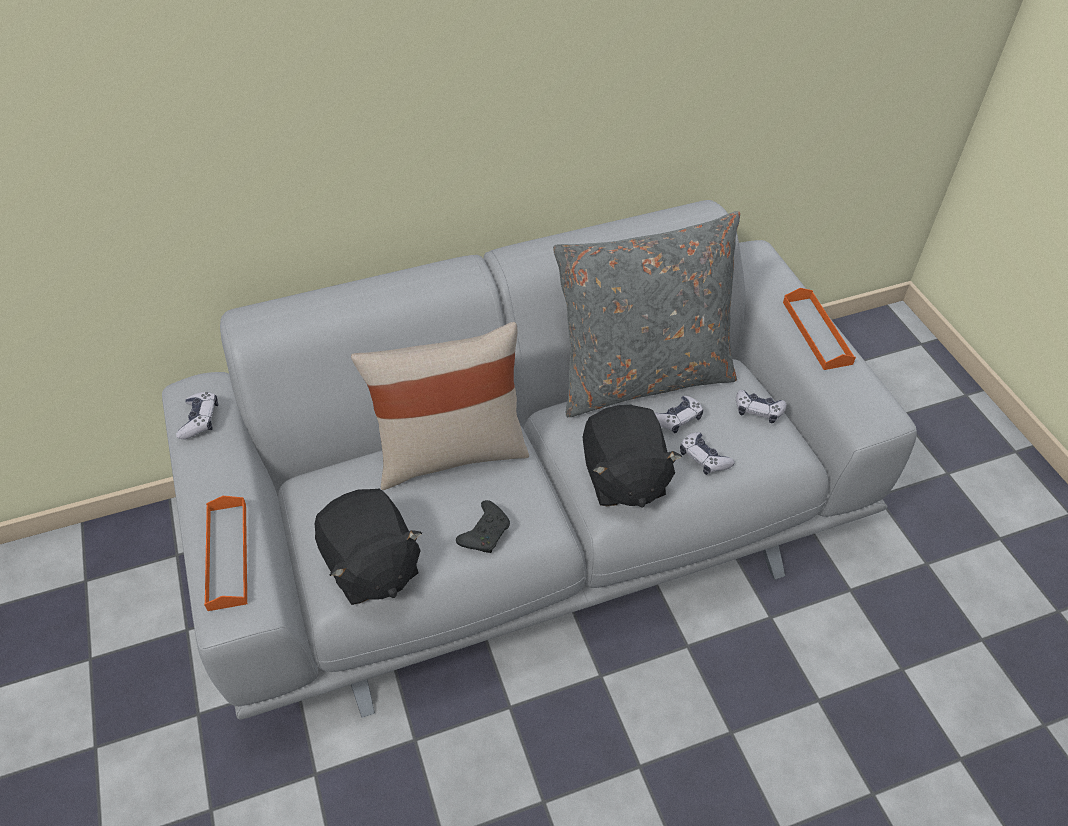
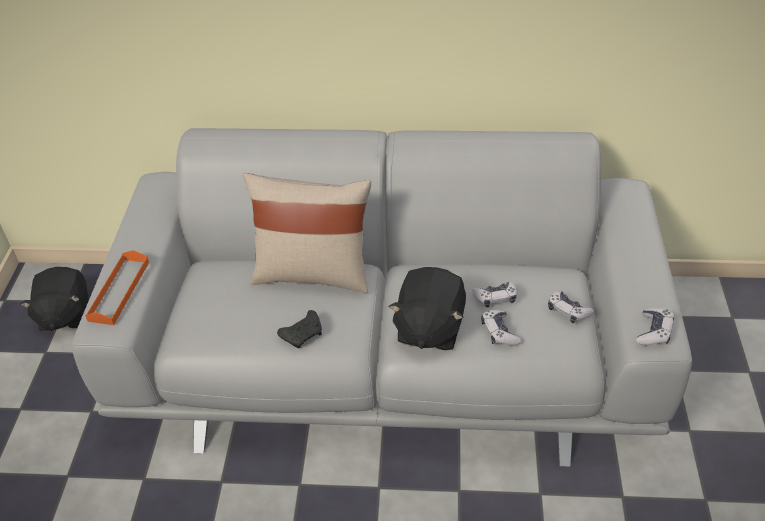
camera: 25 degrees right, 5 degrees down
(200, 420) = (151, 201): game controller -> game controller (654, 332)
(371, 566) = (213, 331): black plush toy -> black plush toy (64, 315)
(642, 376) = (491, 261): grey pillow -> none
(816, 332) = (645, 262): orange tray -> none

